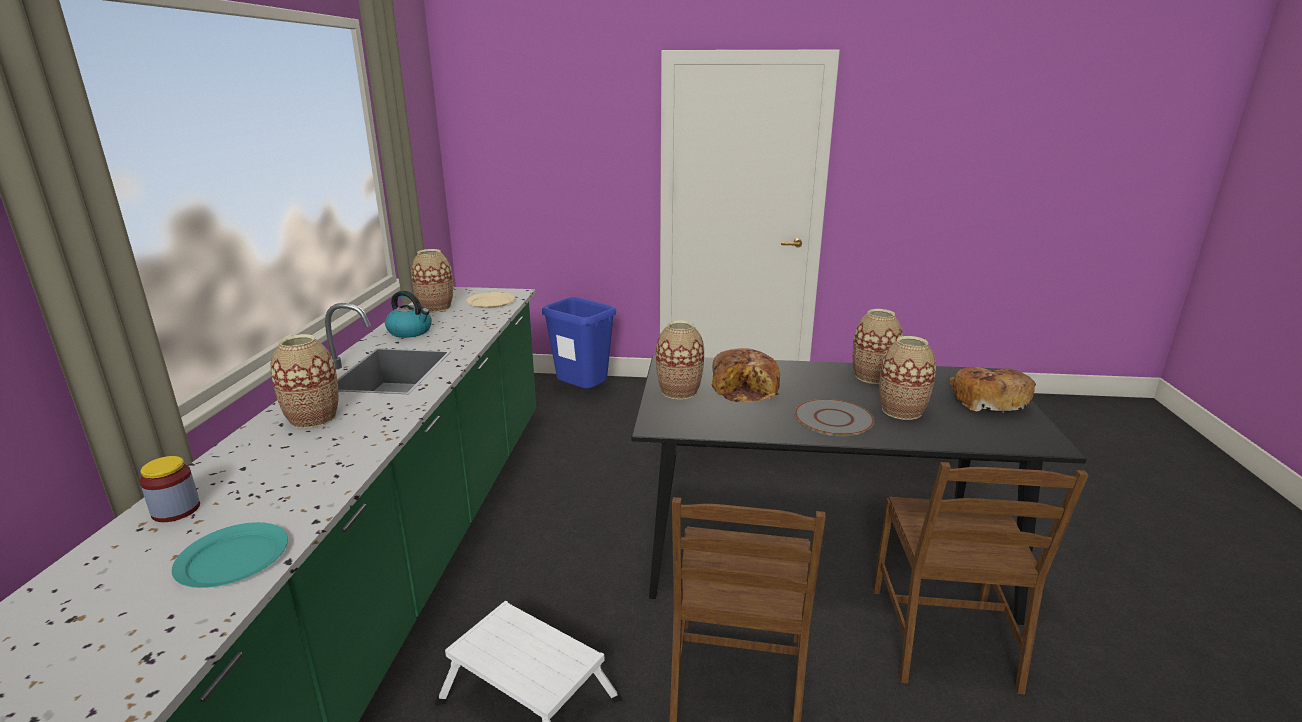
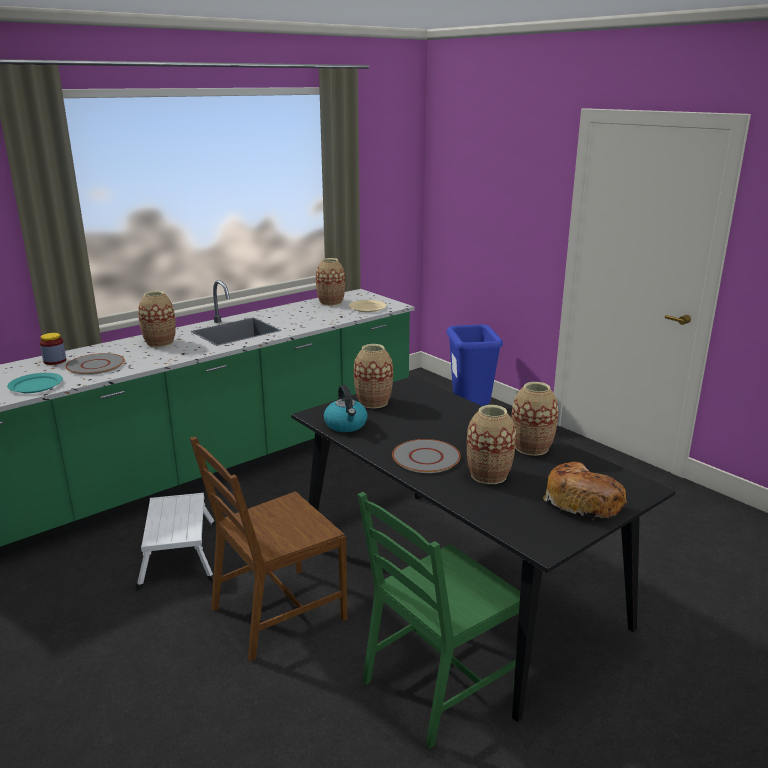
camera: 45 degrees right, 0 degrees up
(277, 485) = (95, 365): none -> grey plate
(411, 331) = (287, 313): kettle -> kettle (346, 425)
(746, 388) = (419, 417): bread -> none
(945, 638) = (439, 685): brown chair -> green chair

